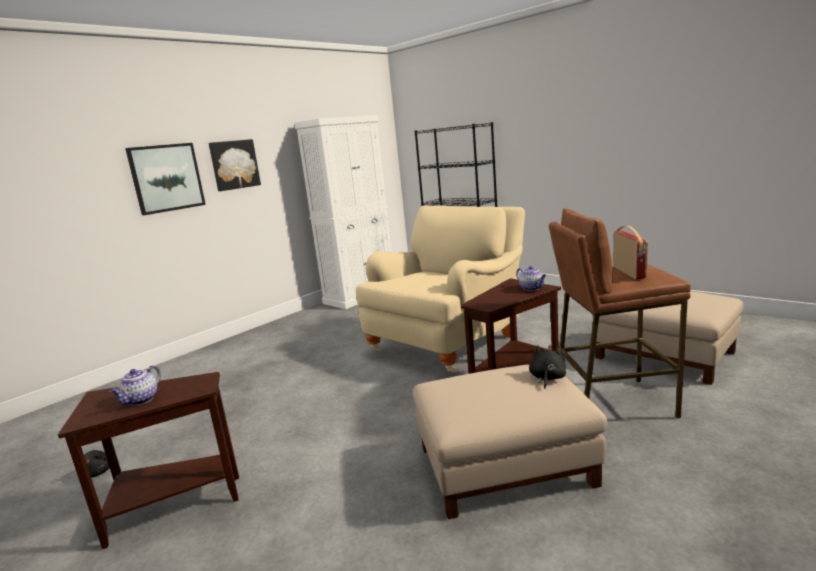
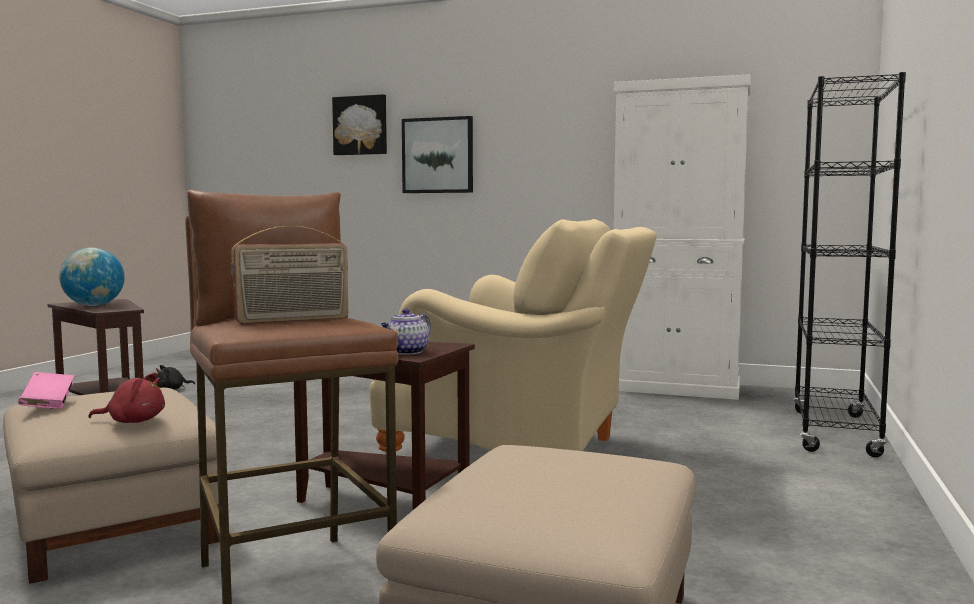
camera: 65 degrees right, 10 degrees down
(141, 400) = (93, 305): teapot -> globe
(234, 164) = (523, 147): picture -> picture (360, 125)
(491, 411) = (48, 404): none -> pink book
(547, 378) = (133, 421): black plush toy -> red plush toy

